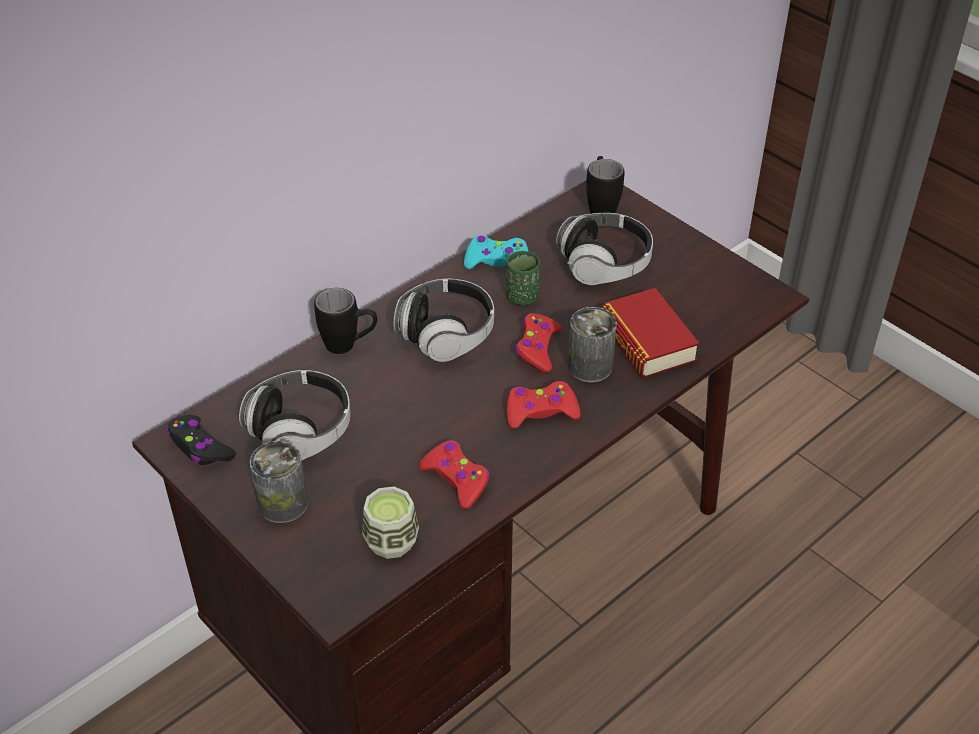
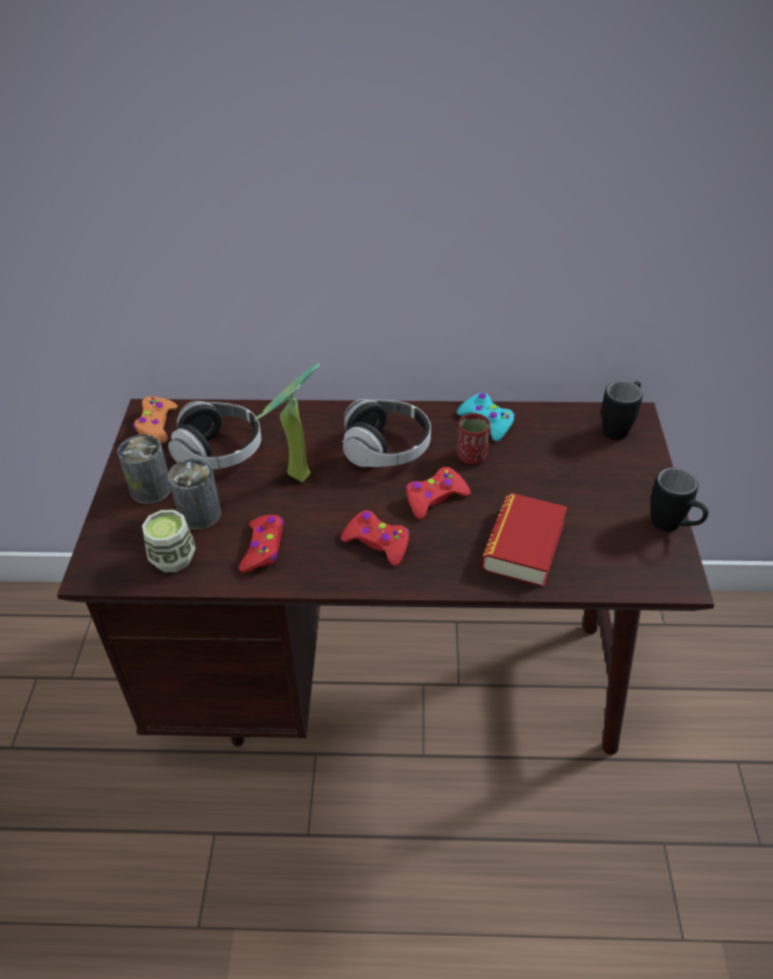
camera: 45 degrees right, 0 degrees up
(200, 447) = (156, 425): black game controller -> orange game controller
(349, 345) = (317, 418): black mug -> black mug (672, 527)
(400, 407) = (294, 477): none -> potted plant
(522, 297) = (471, 456): green cup -> red cup
(590, 366) = (455, 535): can -> can (200, 514)
(604, 264) = (566, 470): headphones -> none

